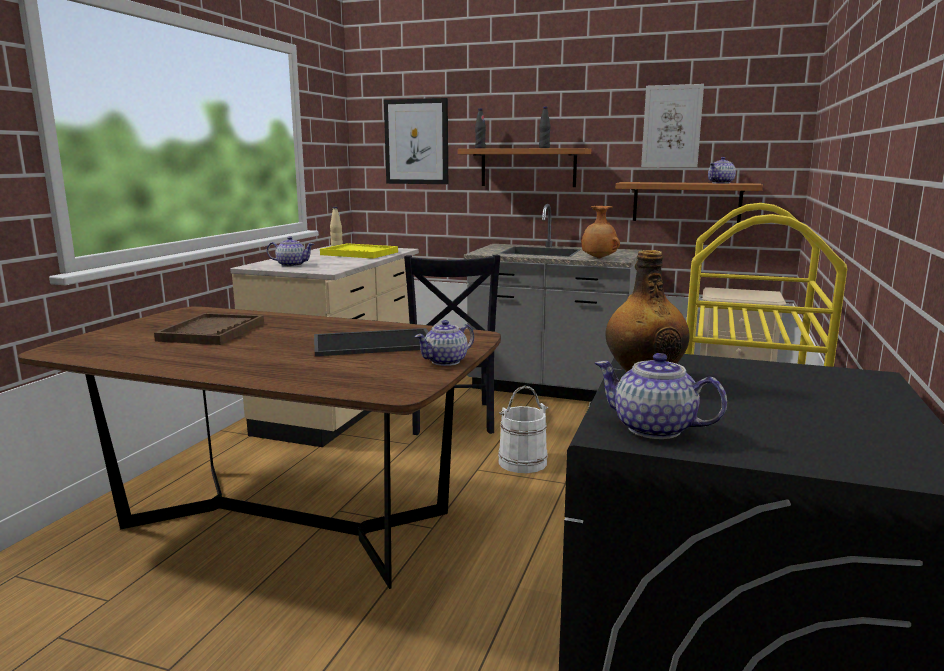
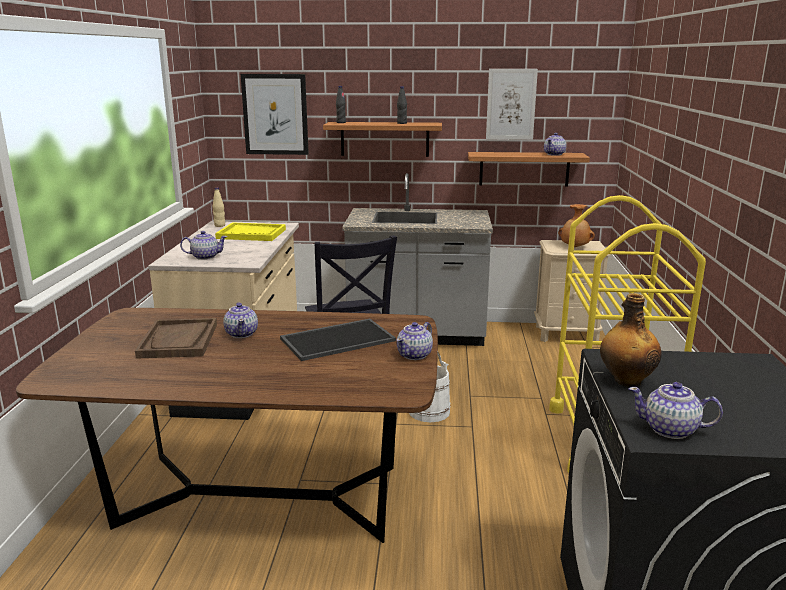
camera: 15 degrees left, 5 degrees up
(280, 331) = (242, 333): none -> teapot
(598, 258) = (462, 225): brown vase -> brown vase (574, 247)

